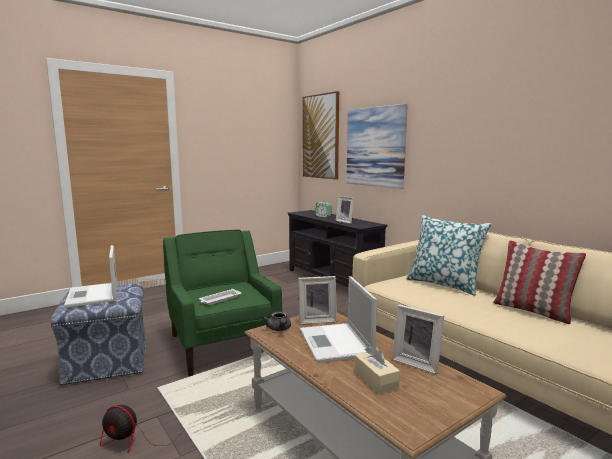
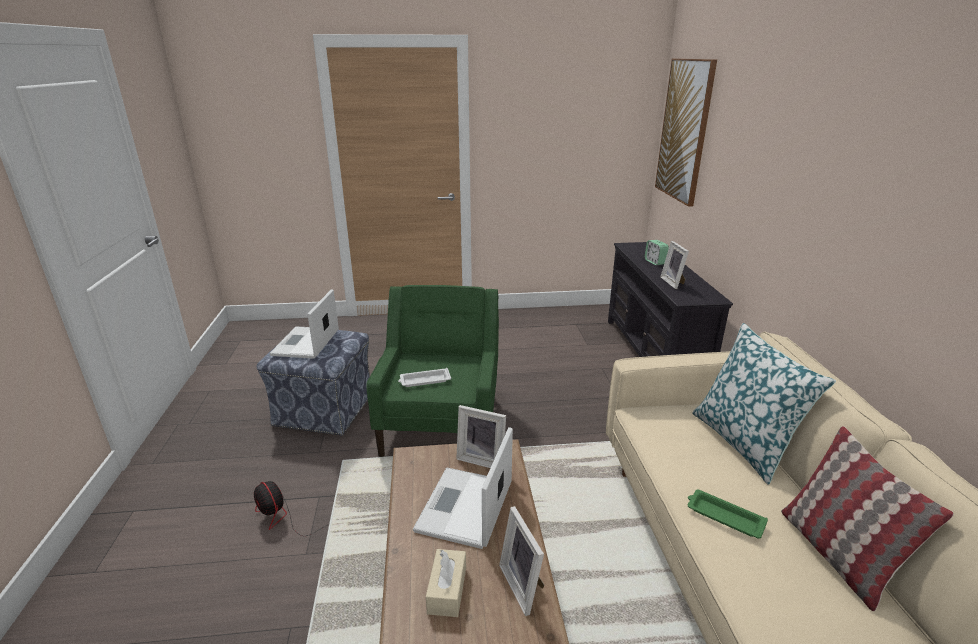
camera: 30 degrees right, 15 degrees up
(279, 329) = (427, 459): grey teapot -> none
(375, 147) = (744, 171): picture -> none
(472, 311) = (723, 516): none -> green tray

